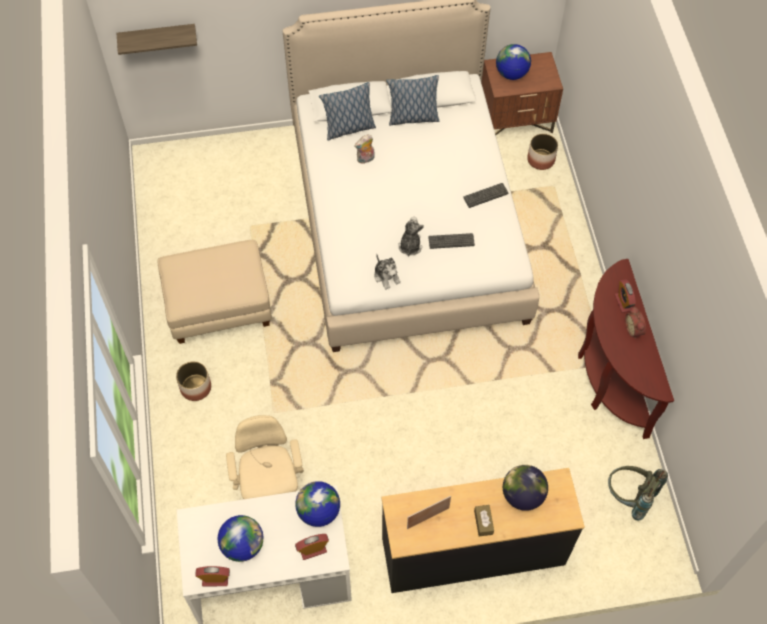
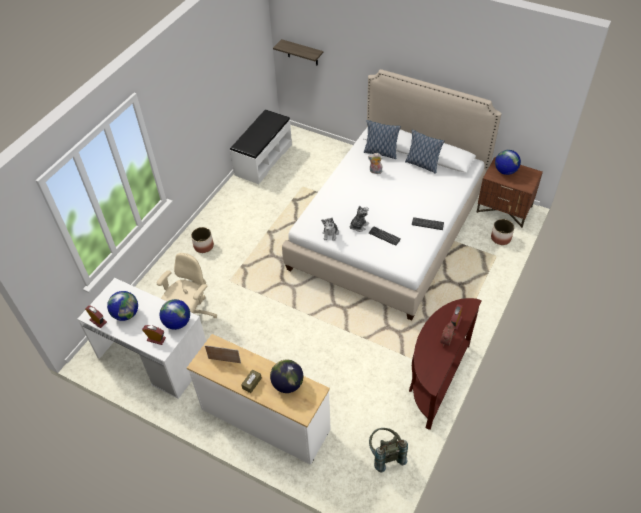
camera: 40 degrees right, 10 degrees down
(161, 216) = (263, 159): none -> white bench
(219, 307) = (250, 215): beige ottoman -> none
(473, 552) = (265, 420): black dresser -> white dresser

